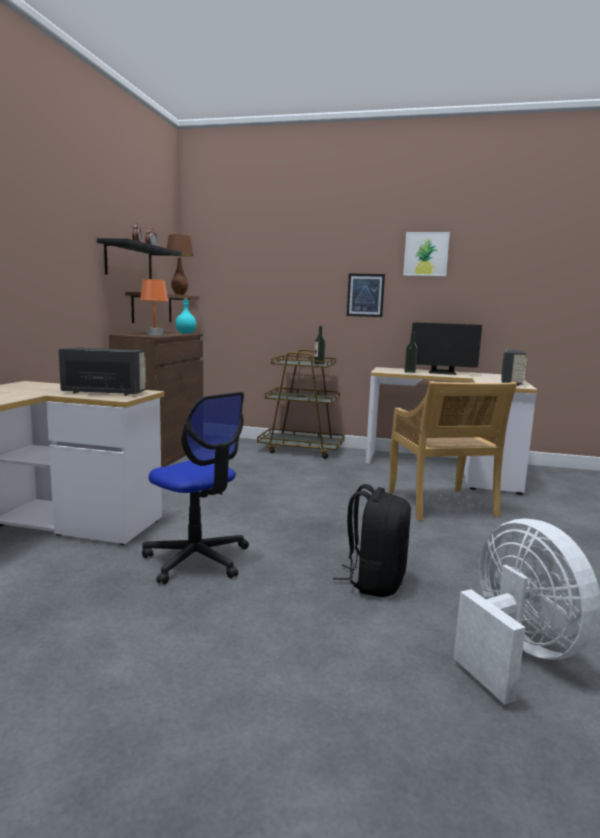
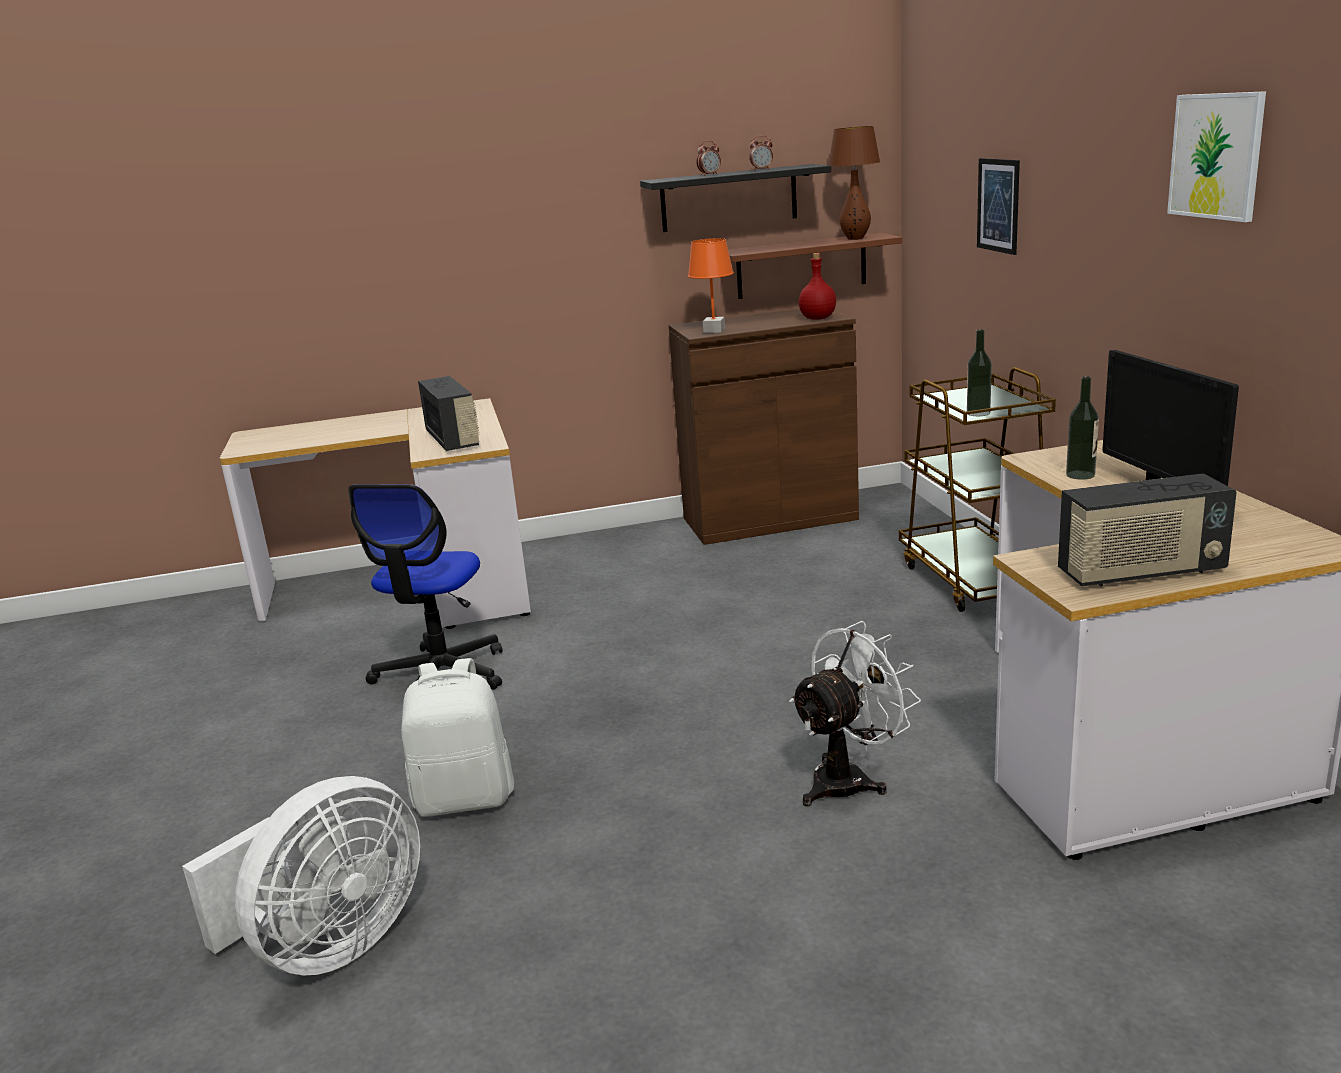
camera: 65 degrees right, 10 degrees up
(186, 333) = (818, 318): turquoise bottle -> red bottle
(365, 295) = (1111, 257): picture -> picture (998, 205)
(374, 582) = (465, 798): black backpack -> white backpack
(441, 505) = (849, 779): beige chair -> white fan

